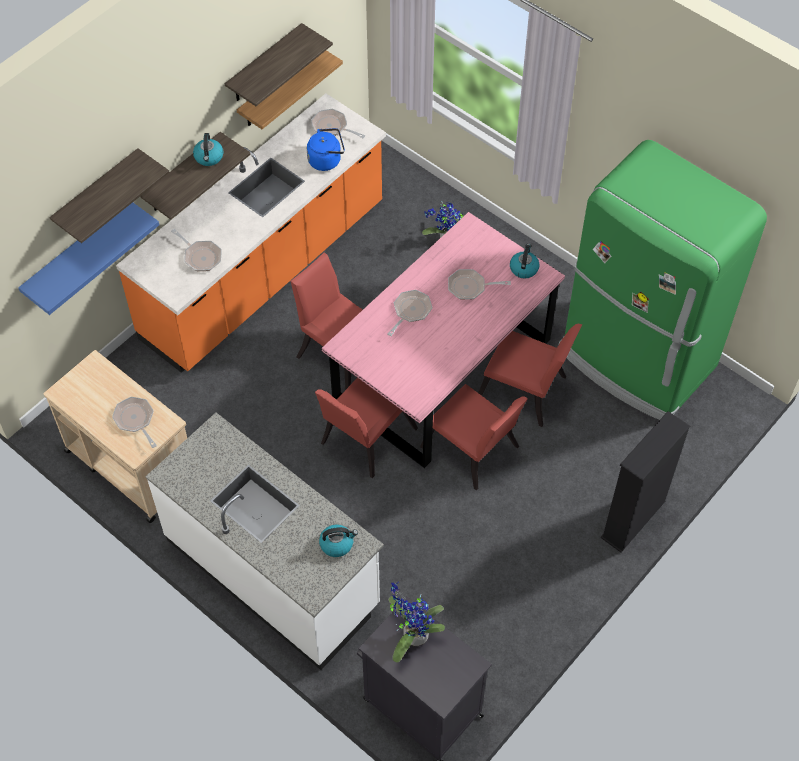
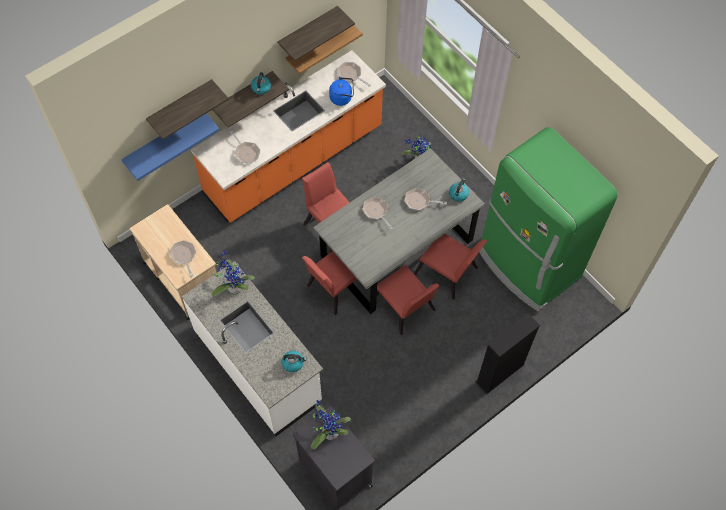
camera: 10 degrees right, 5 degrees up
(223, 449) = (234, 286): none -> potted plant
(410, 311) = (376, 211): frying pan -> frying pan turned 75 degrees counterclockwise
(443, 369) = (397, 249): pink dining table -> grey dining table

